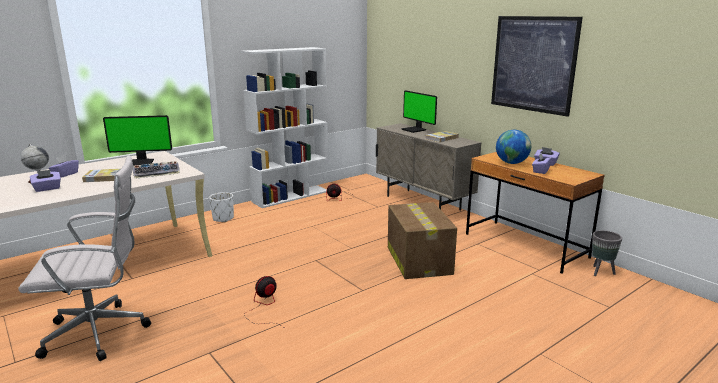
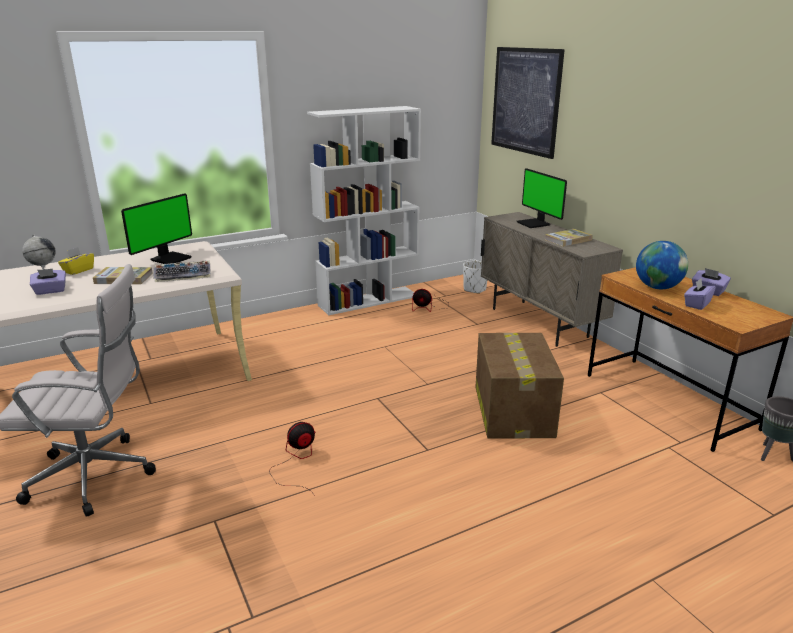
camera: 10 degrees right, 5 degrees up
(65, 174) = (78, 270): purple tissue box -> yellow tissue box
(141, 163) = (170, 258): monitor -> monitor turned 60 degrees counterclockwise
(223, 218) = (277, 327): white planter -> white planter (474, 289)
(533, 64) = (704, 146): picture -> picture (525, 101)

